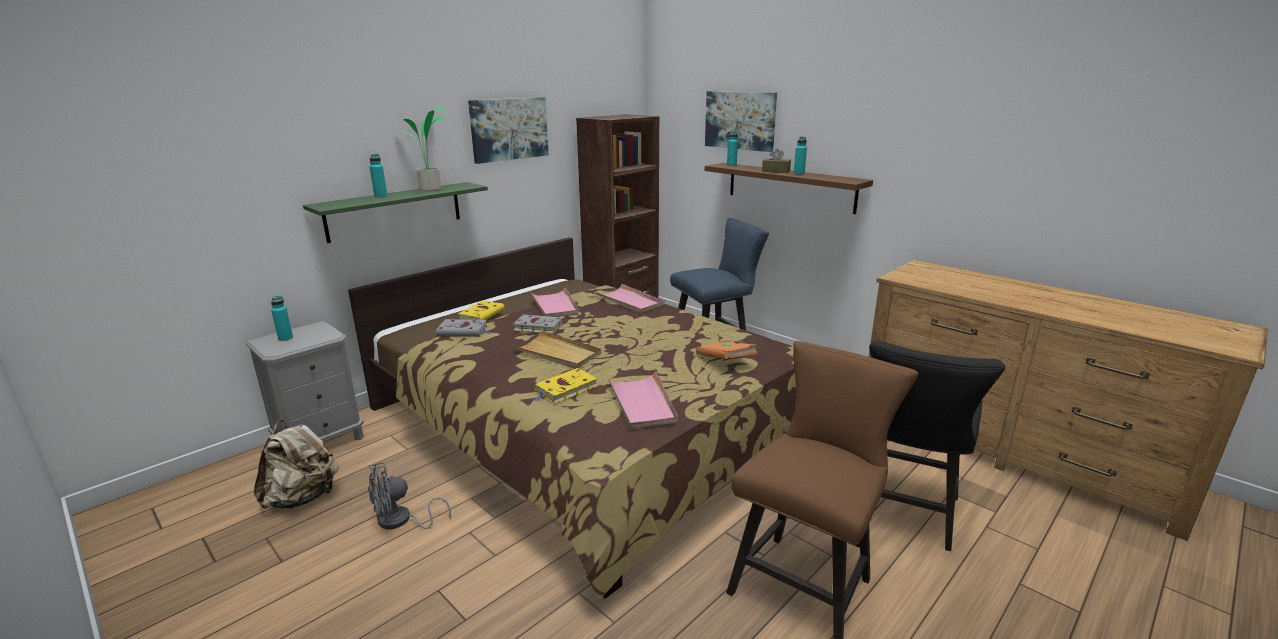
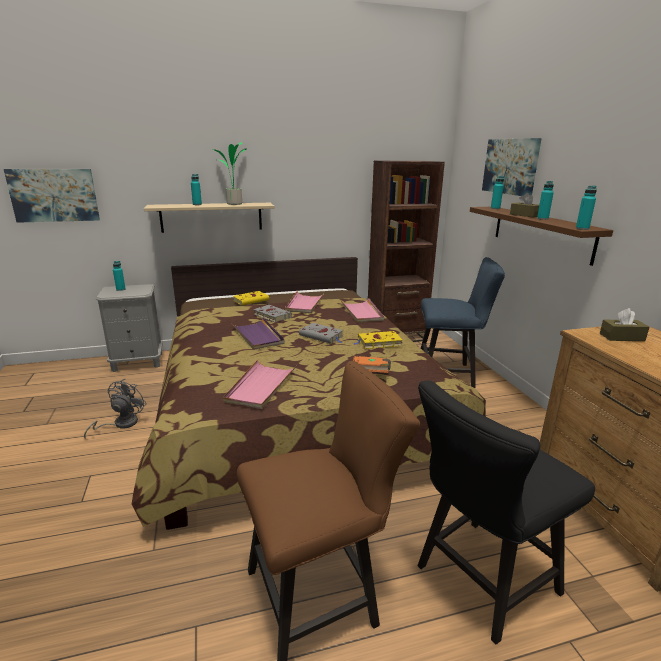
camera: 30 degrees right, 0 degrees up
(303, 497) = (95, 391): beige backpack -> none
(395, 211) = (211, 217): green shelf -> beige shelf
(400, 521) = (120, 424): grey fan -> grey fan turned 105 degrees clockwise
(464, 331) = (225, 308): grey book -> grey book (322, 336)
(509, 129) = (310, 165): picture -> picture (54, 195)
(557, 353) = (258, 336): beige tray -> purple tray
(565, 390) = (225, 361): yellow book -> yellow book (378, 343)
(851, 181) = (582, 228): none -> turquoise bottle
(921, 274) = (622, 337): none -> brown tissue box

